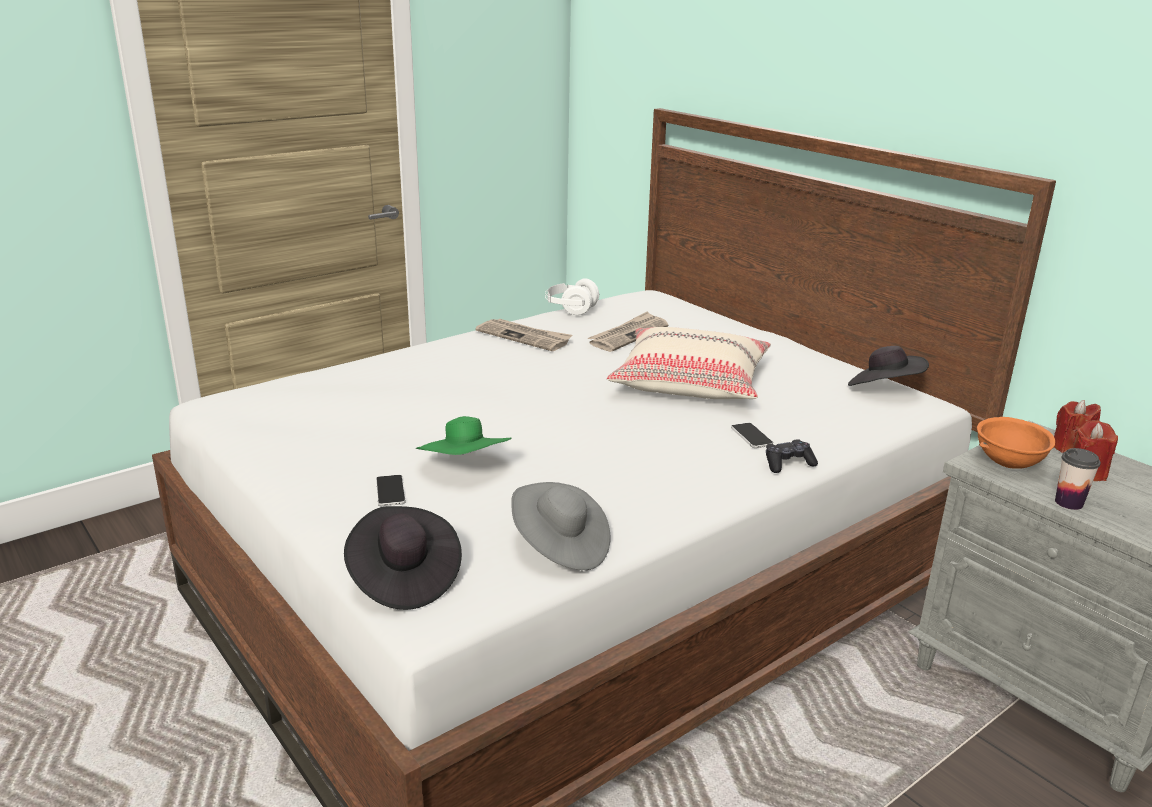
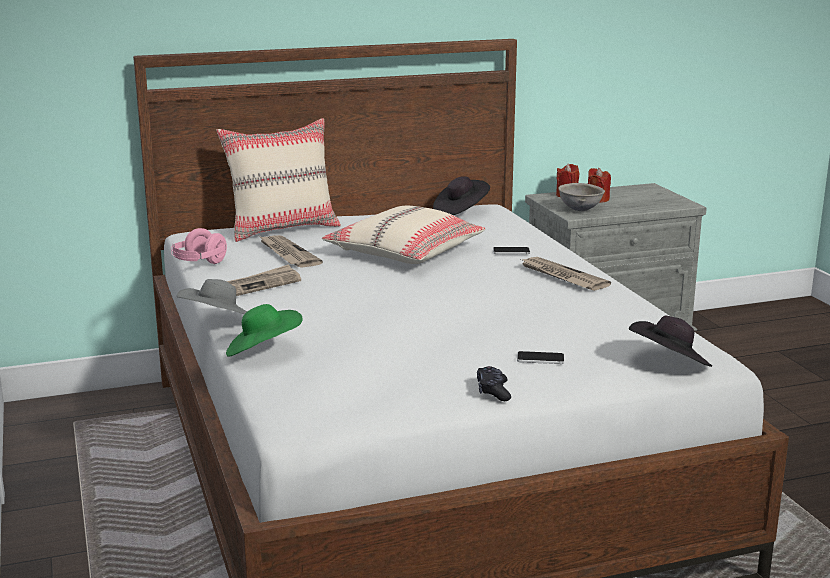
camera: 70 degrees left, 5 degrees down
(466, 467) = (513, 332): green hat -> green hat (263, 352)
(560, 547) = (641, 319): grey hat -> grey hat (218, 322)
(570, 309) = (199, 263): white headphones -> pink headphones
(682, 477) = (562, 276): none -> newspaper
(703, 321) = (282, 229): none -> beige pillow
(788, 464) = (555, 251): black game controller -> black game controller (493, 391)
(1009, 464) = (580, 210): orange bowl -> grey bowl
(1069, 503) = (629, 210): cup -> none

